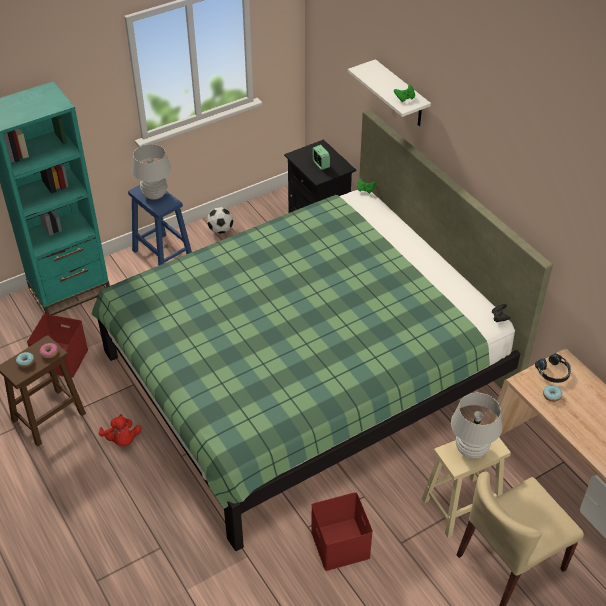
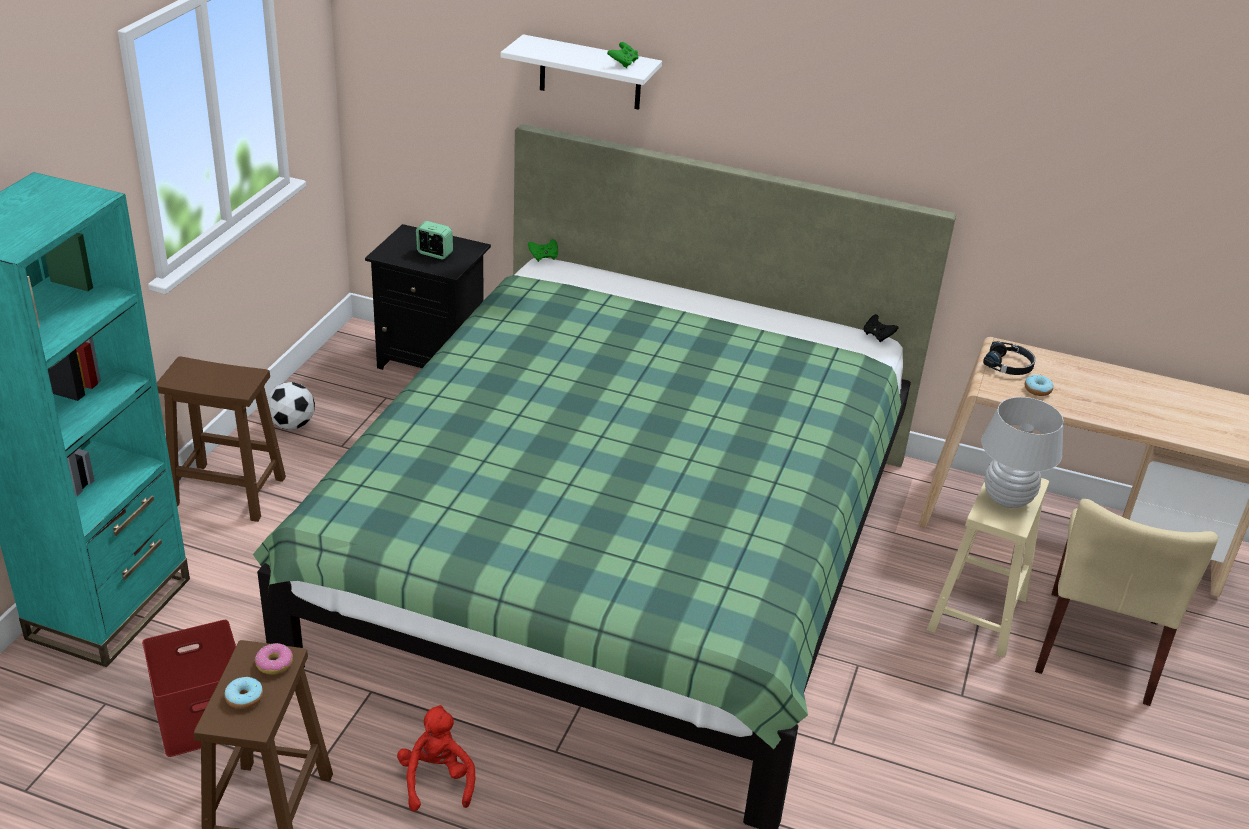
camera: 40 degrees left, 10 degrees down
(122, 440) = (437, 780): red plush toy -> red plush toy turned 120 degrees counterclockwise
(154, 195) = (209, 375): white table lamp -> none
(163, 255) = (230, 492): blue stool -> brown stool
(341, 545) = (897, 740): red storage box -> none

